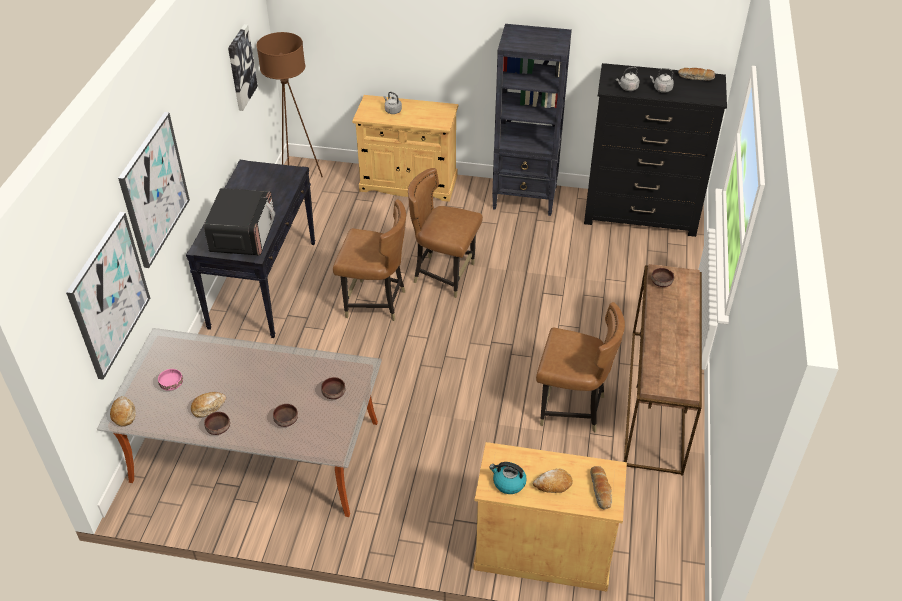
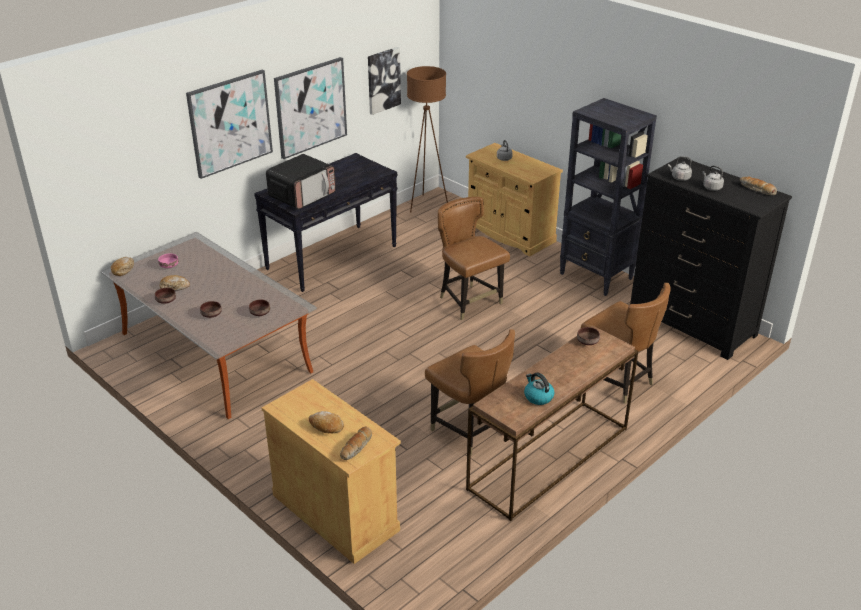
camera: 35 degrees right, 10 degrees down
(109, 295) = (147, 176): picture -> picture (311, 107)
(375, 302) = (397, 299): brown chair -> brown chair (618, 382)
(508, 483) = (296, 410): kettle -> kettle (538, 397)

